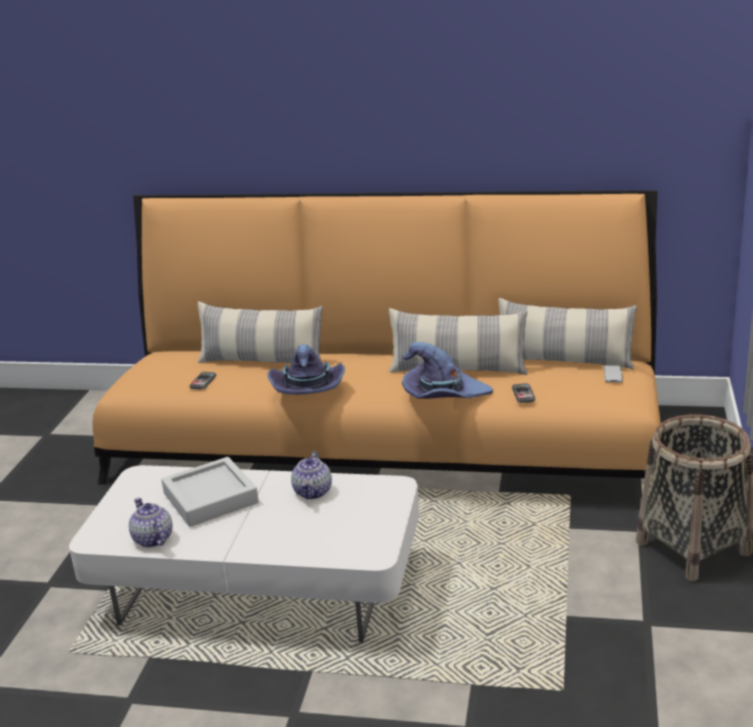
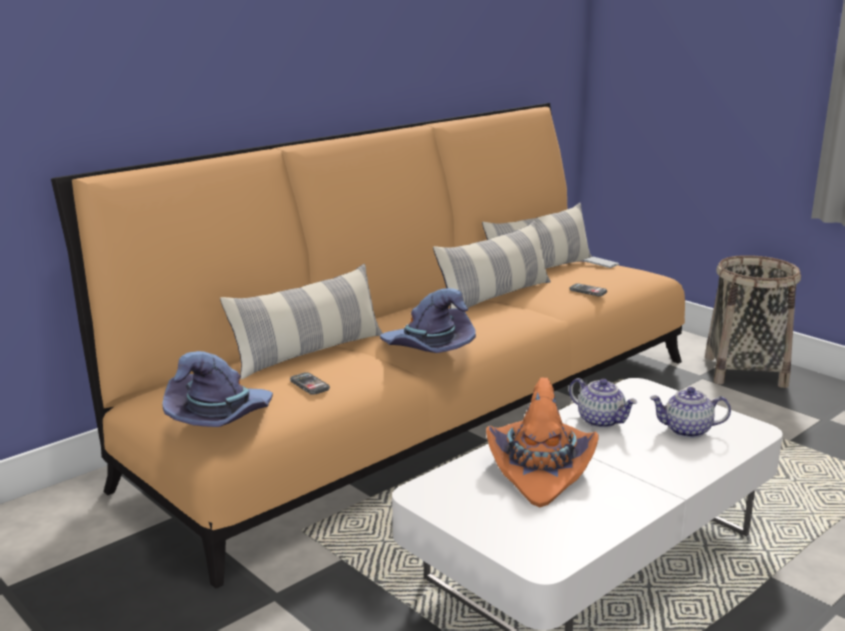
camera: 55 degrees left, 5 degrees down
(152, 539) = (589, 525): teapot -> teapot (687, 430)
(210, 498) = (540, 469): grey tray -> orange hat
(443, 395) = (539, 312): purple hat -> purple hat (220, 418)

